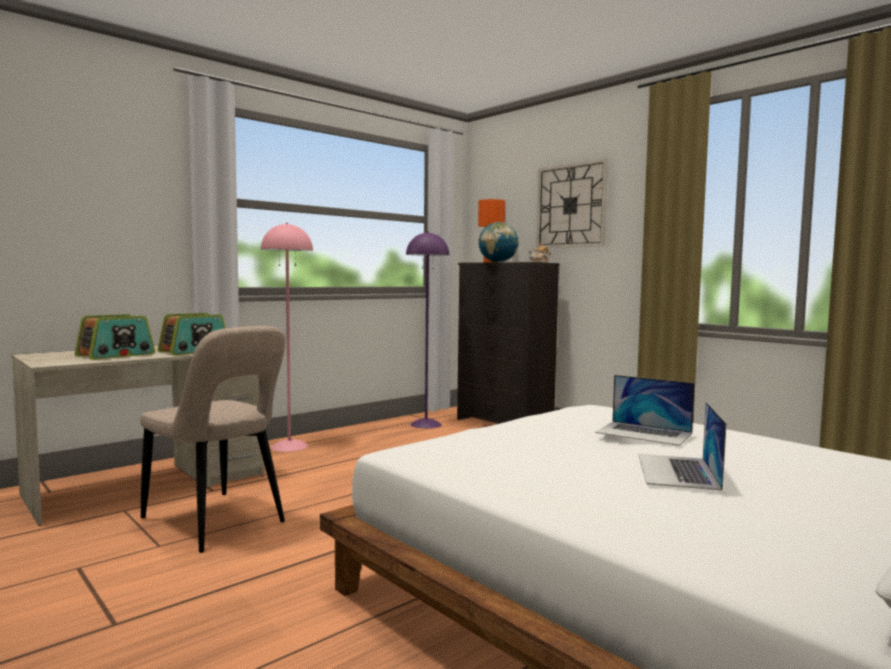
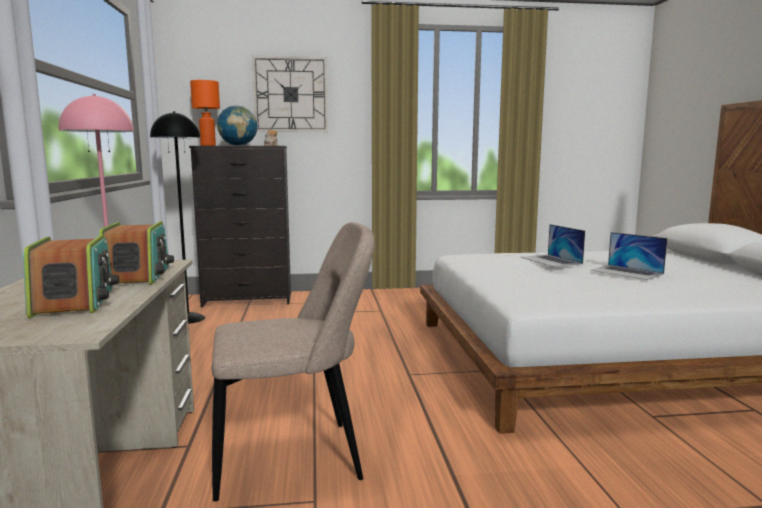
camera: 55 degrees left, 5 degrees up
(426, 424) = (188, 318): purple floor lamp -> black floor lamp
(644, 433) = (551, 260): laptop -> laptop turned 90 degrees clockwise

